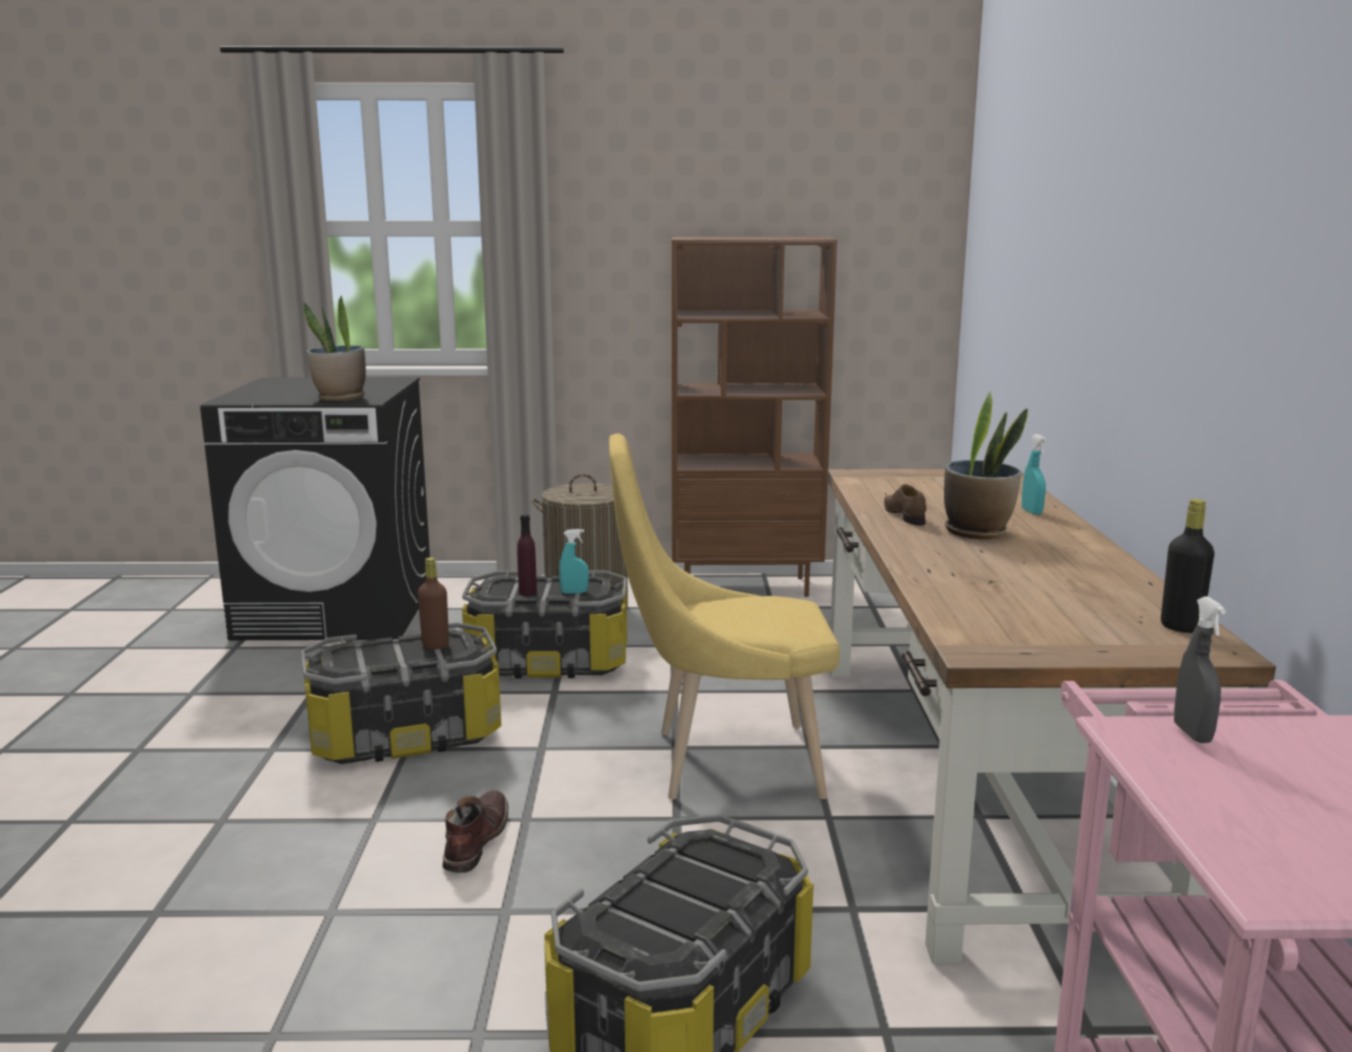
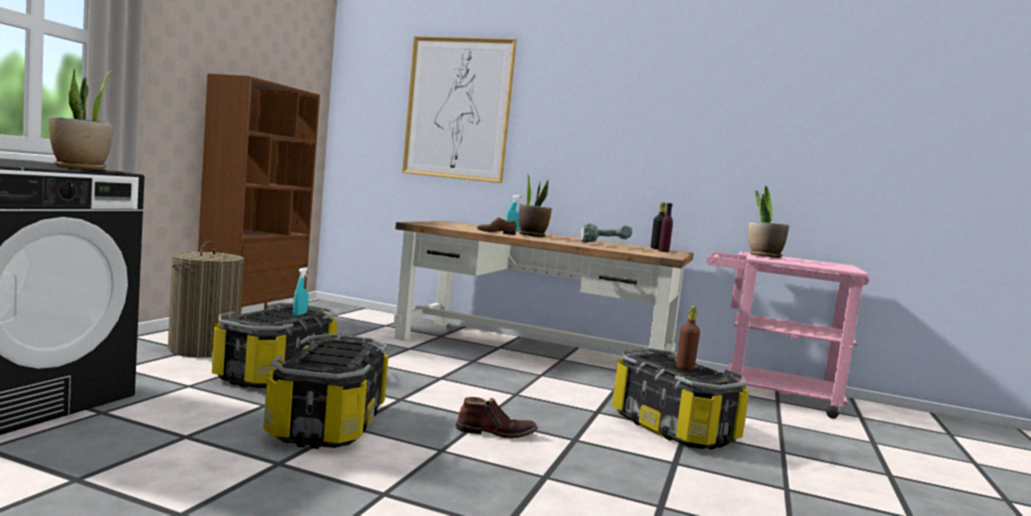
camera: 70 degrees left, 10 degrees down
(435, 645) = (336, 347): brown bottle -> brown bottle (685, 368)
(475, 840) = (496, 432): brown boot -> brown boot turned 150 degrees clockwise
(527, 592) = (277, 319): purple bottle -> purple bottle (663, 251)
(723, 763) = (470, 375): yellow chair -> none
(1023, 586) = (604, 245): none -> power drill
(1047, 236) = (458, 109): none -> picture
(1192, 733) = (764, 256): grey spray bottle -> potted plant

